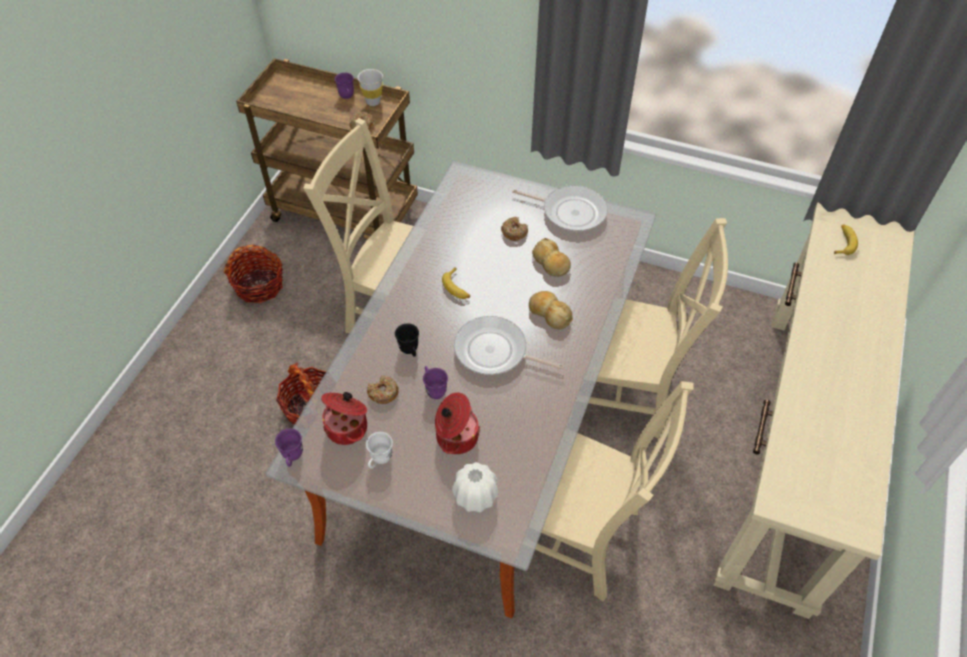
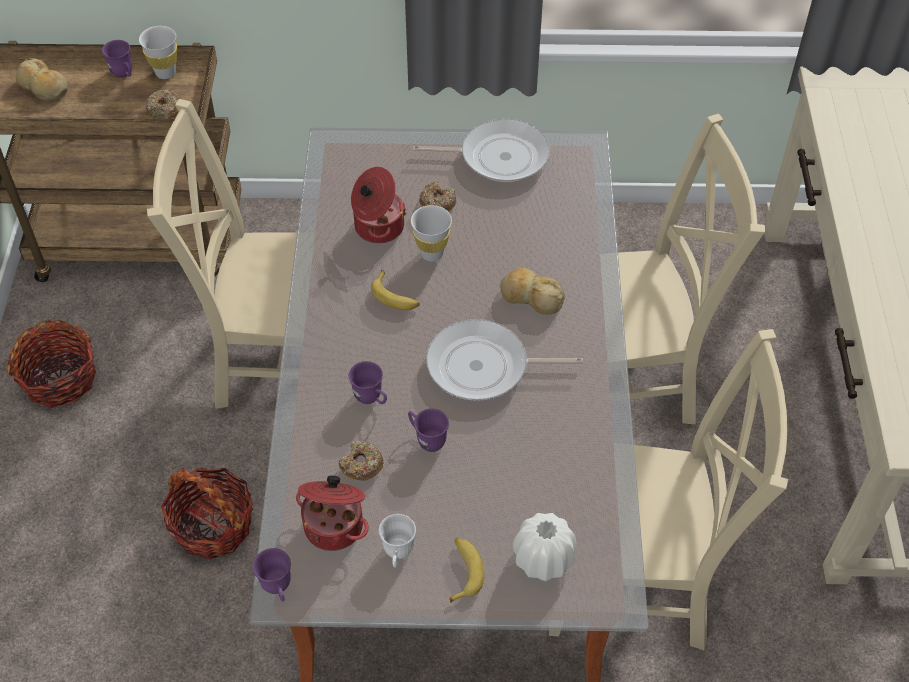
camera: 20 degrees left, 0 degrees up
(410, 351) = (371, 399): black mug -> purple mug
(455, 436) = (483, 492): cooking pot -> cooking pot (377, 227)
(495, 265) = (432, 253): none -> white cup
(551, 263) = (503, 231): bread -> bread (44, 87)
(843, 242) = (851, 109): banana -> banana (463, 571)

